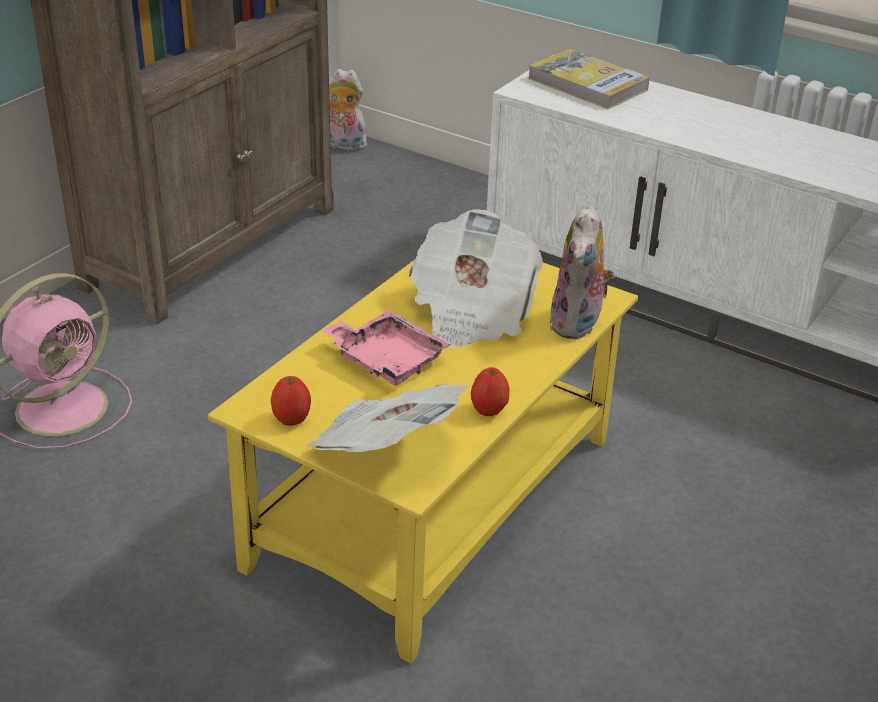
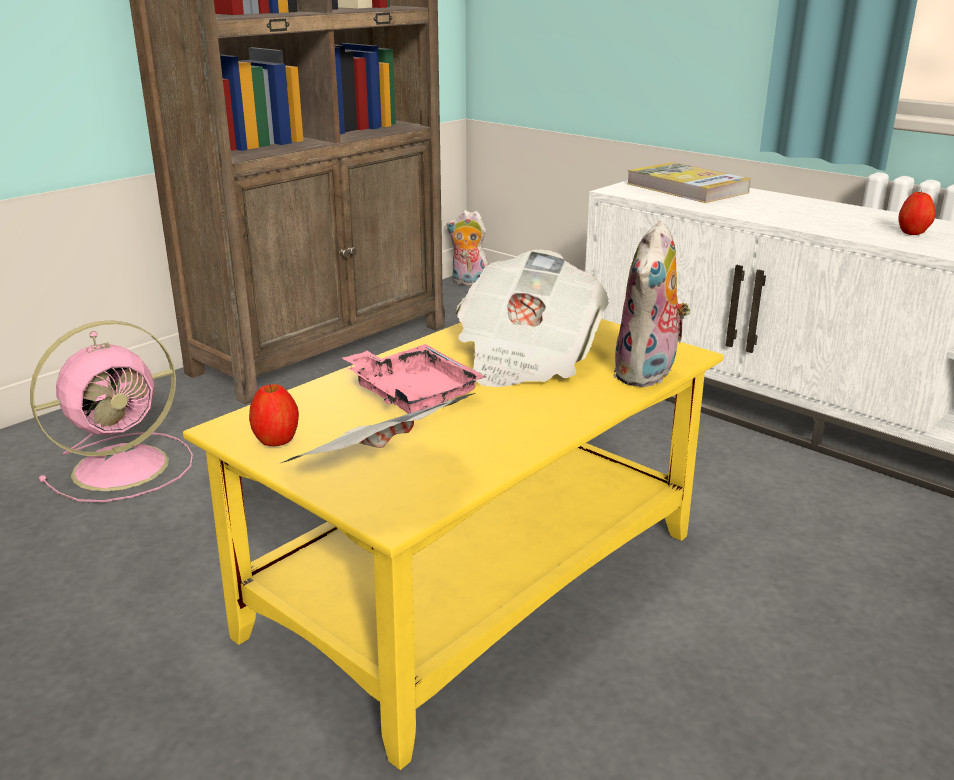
camera: 10 degrees right, 10 degrees down
(489, 410) = (519, 446): apple -> apple (913, 233)

